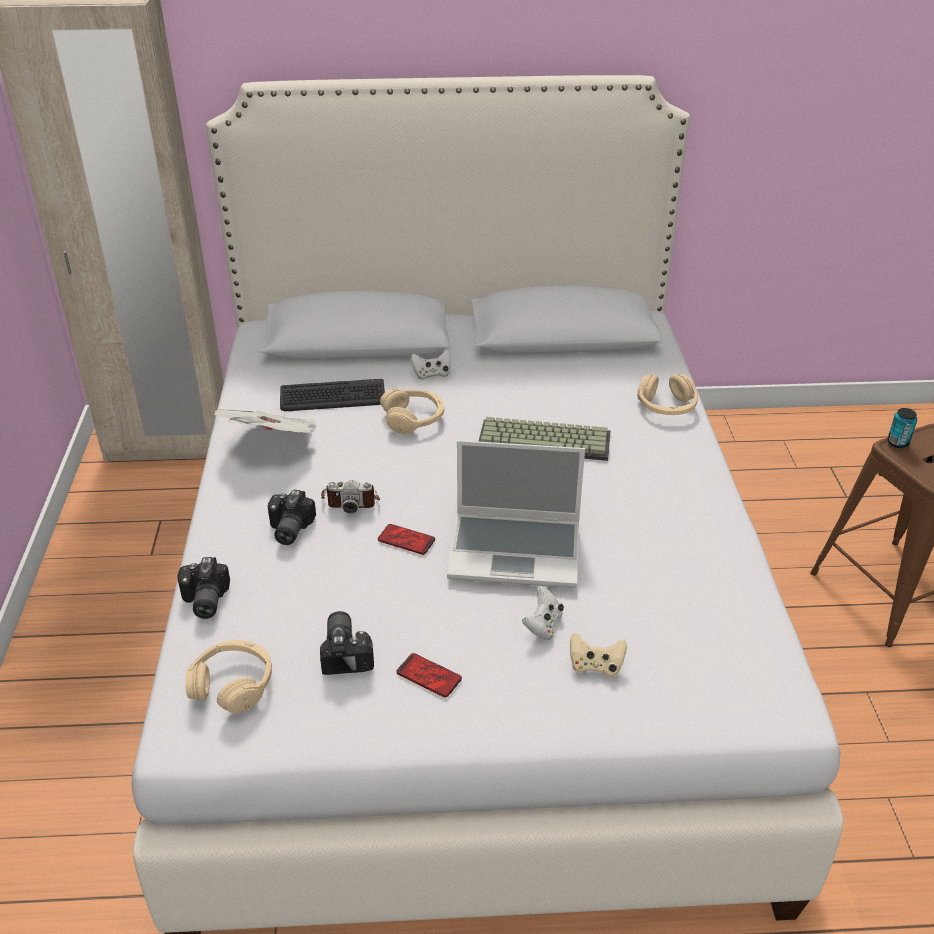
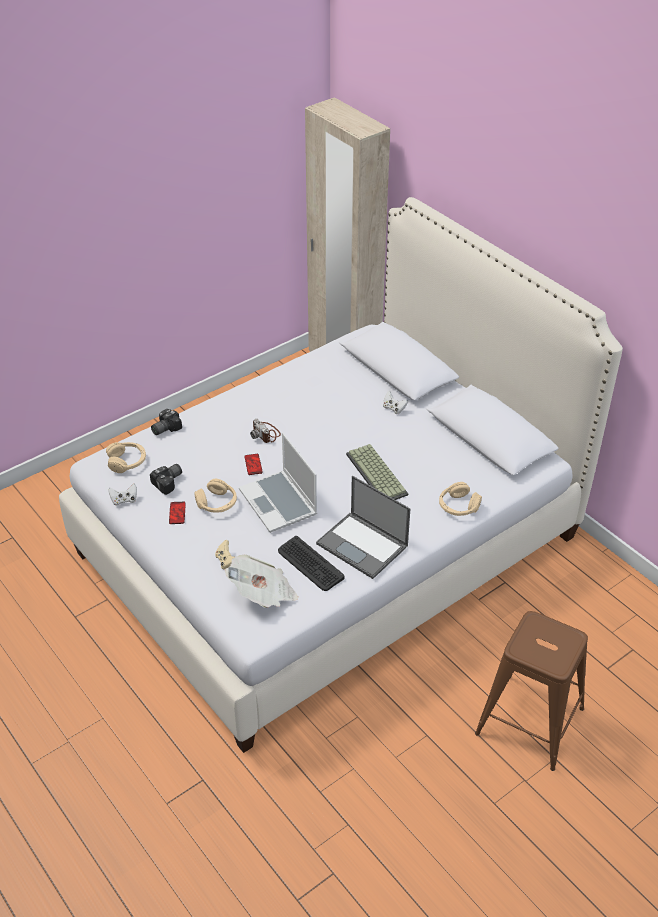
camera: 55 degrees right, 5 degrees up
(273, 442) = (284, 388): newspaper -> newspaper (263, 594)
(287, 529) = (228, 426): camera -> none
(332, 397) = (337, 387): keyboard -> keyboard (310, 564)
(413, 419) = (348, 422): beige headphones -> beige headphones (217, 503)
(543, 625) = (238, 534): white game controller -> white game controller (124, 500)
(674, 512) = (363, 545): none -> laptop
(898, 443) = (541, 621): can -> none

